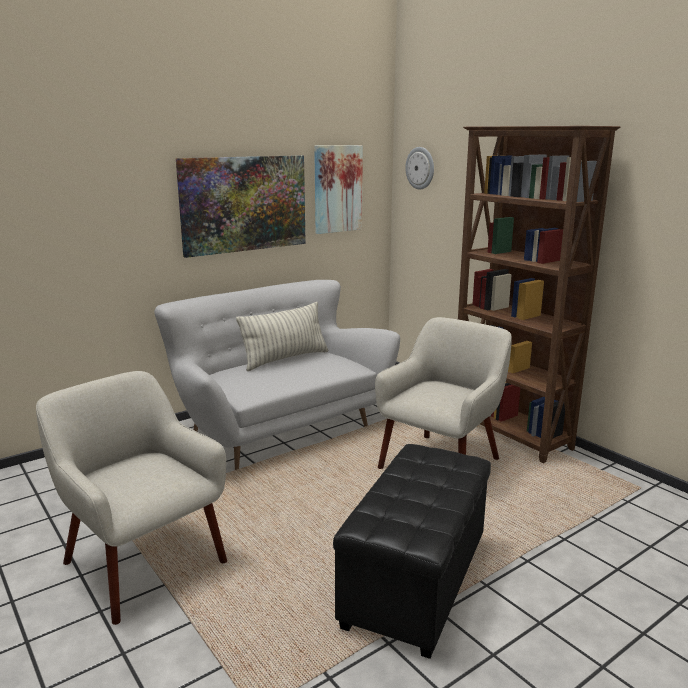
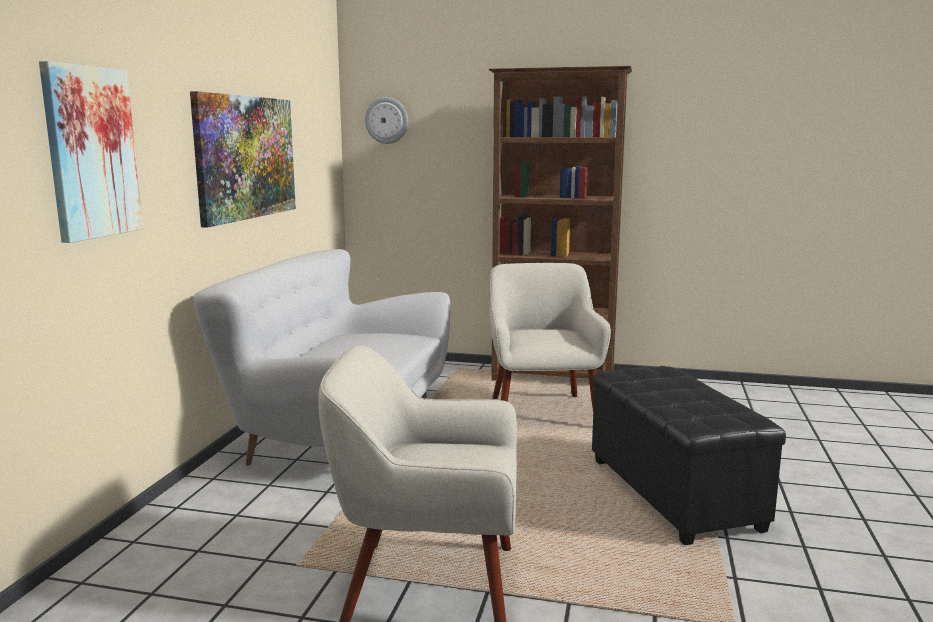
camera: 40 degrees left, 5 degrees down
(285, 359) = (330, 346): pillow -> none
(337, 189) = (309, 143): picture -> picture (91, 153)

